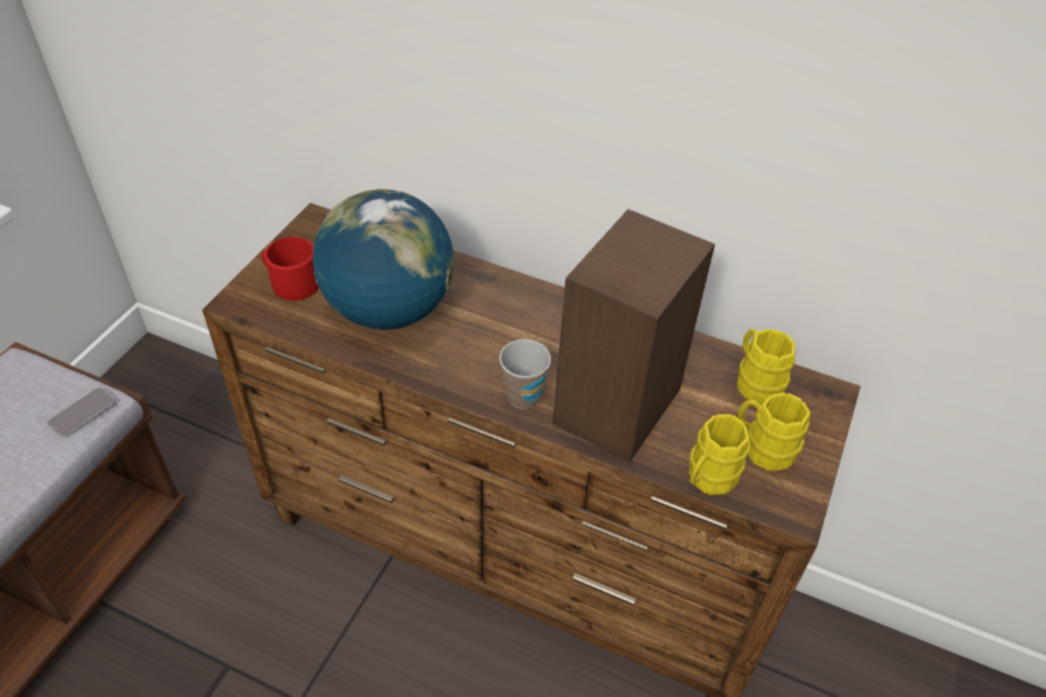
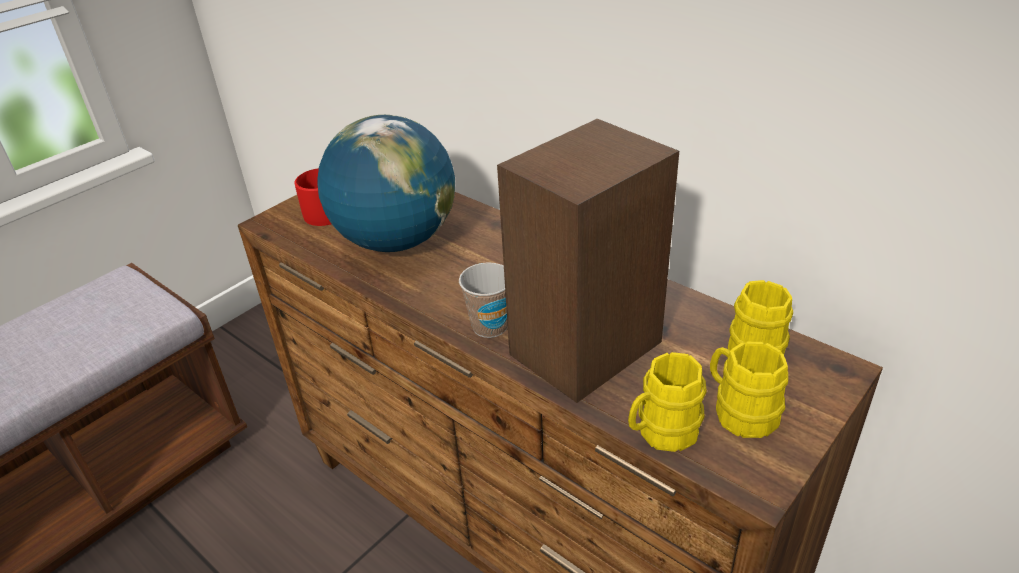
camera: 20 degrees right, 10 degrees down
(82, 413) = (148, 318): phone -> none

